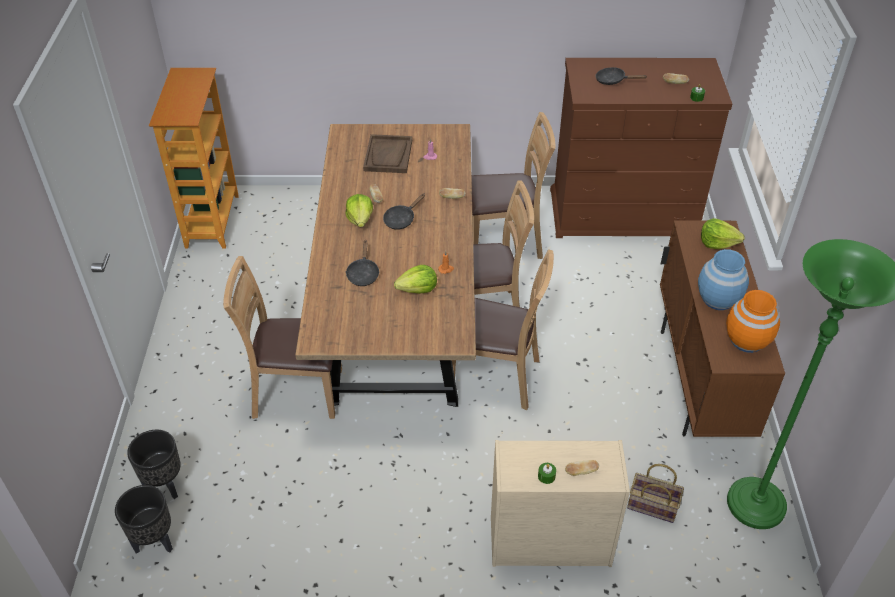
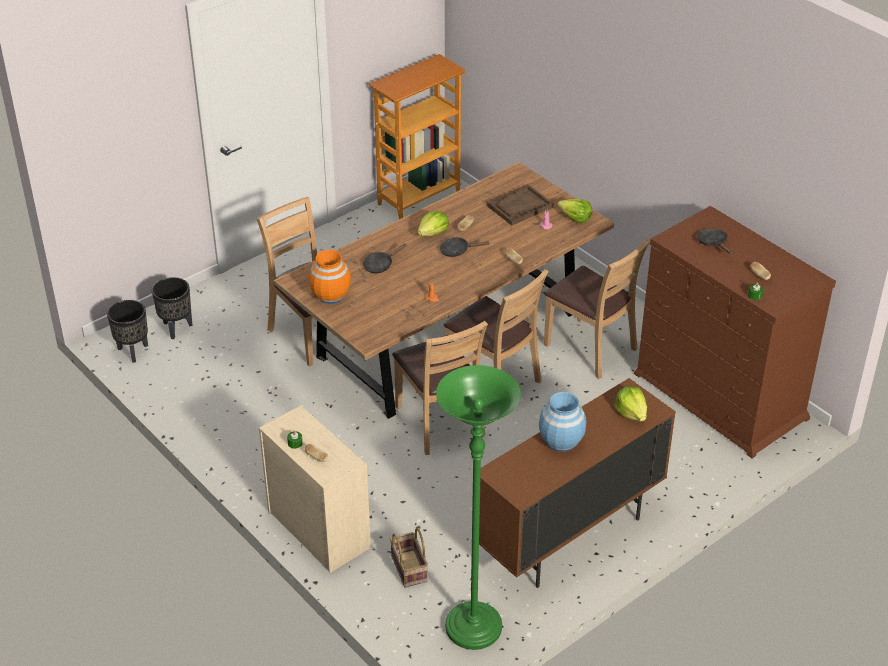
camera: 50 degrees right, 5 degrees down
(418, 289) = (395, 297): lettuce -> lettuce (575, 218)
(746, 341) = (531, 475): orange vase -> orange vase (330, 295)

